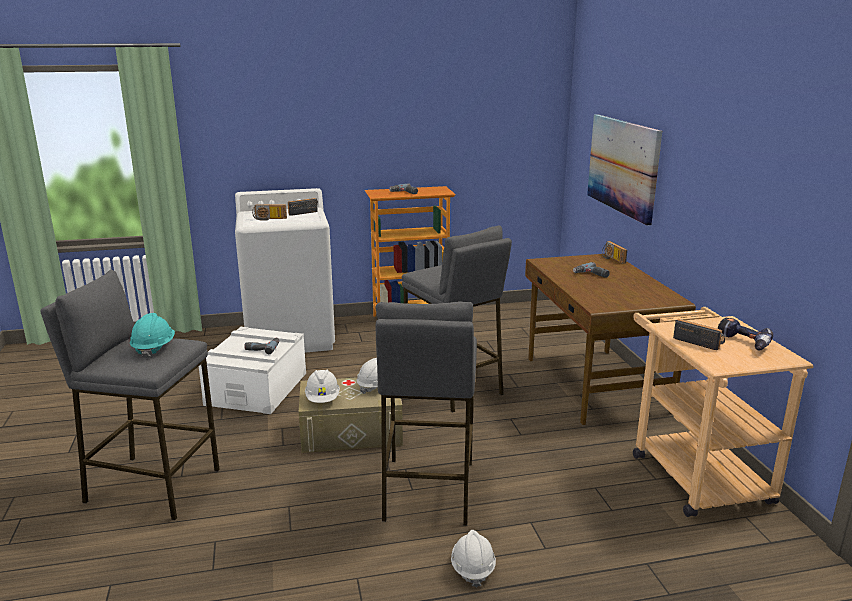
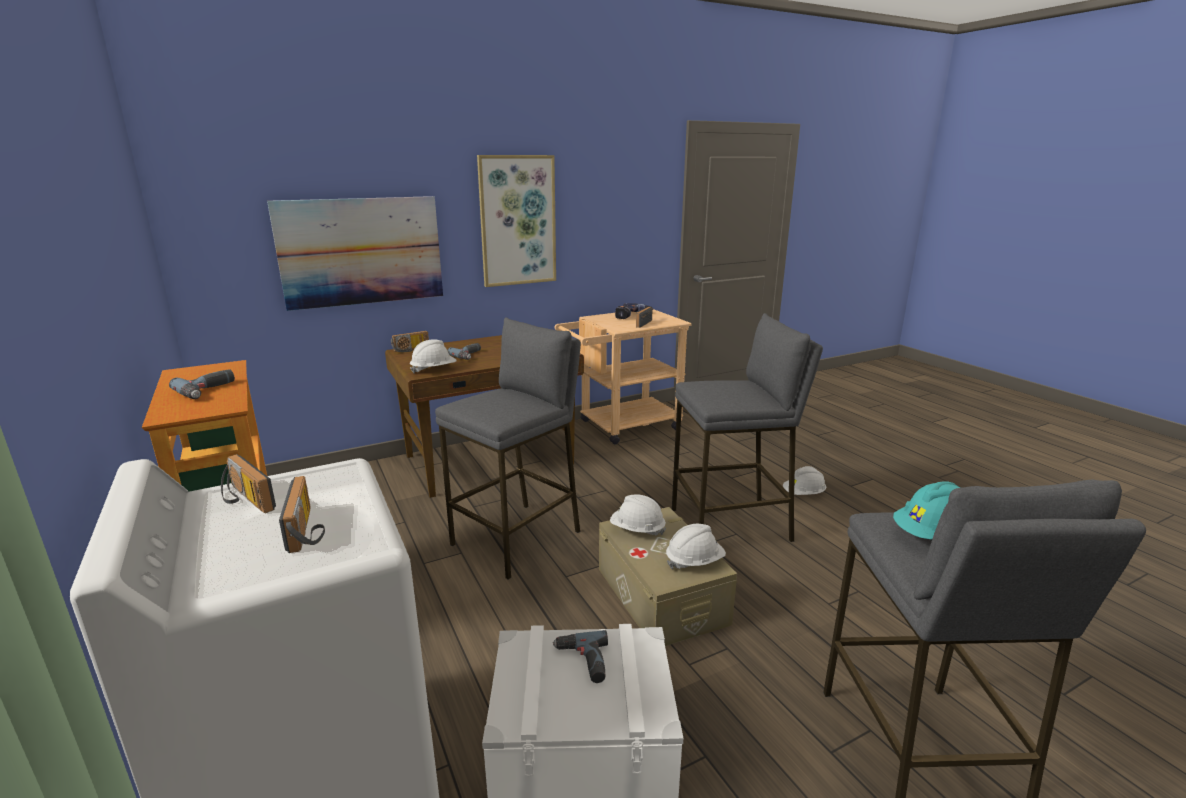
camera: 105 degrees left, 0 degrees up
(549, 264) = (434, 370): none -> white hard hat
(708, 174) = (517, 221): none -> picture

